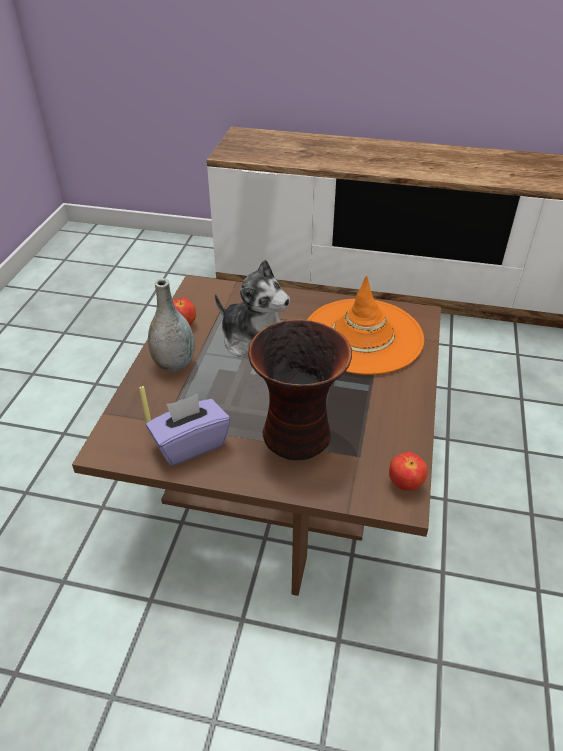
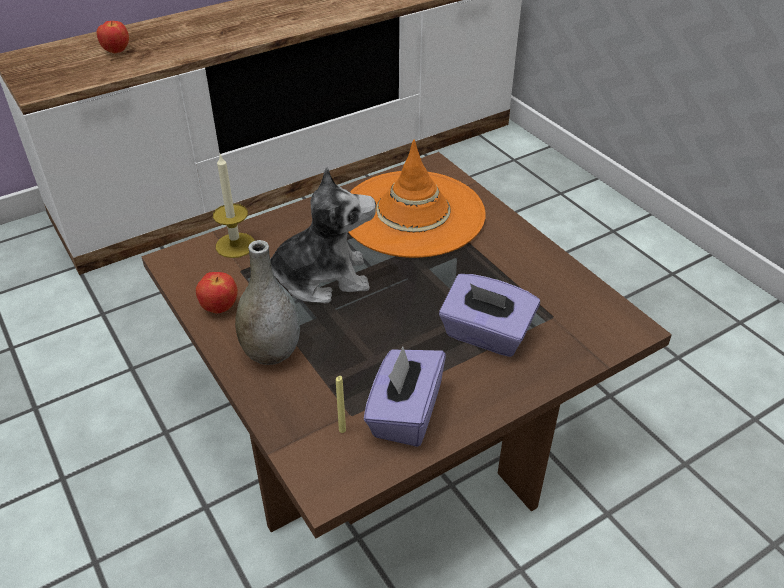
camera: 45 degrees left, 0 degrees up
(237, 295) = (235, 245): none -> candle
(299, 436) = (485, 335): vase -> purple tissue box
(405, 484) = (613, 313): apple -> apple (117, 51)

